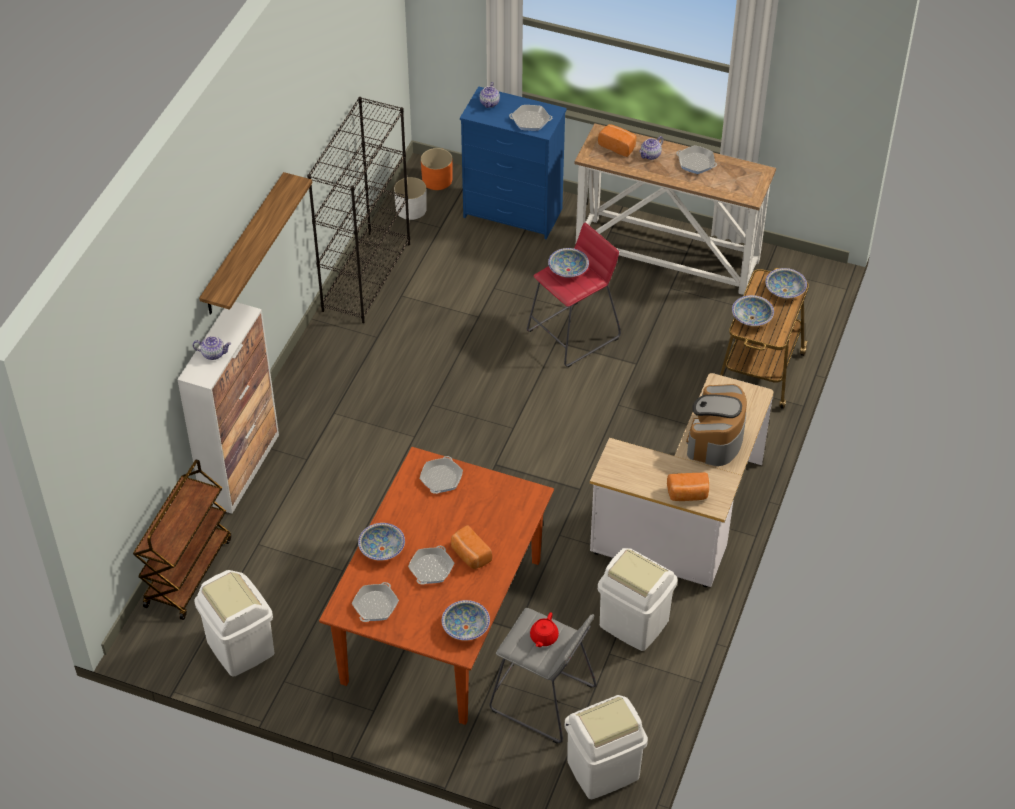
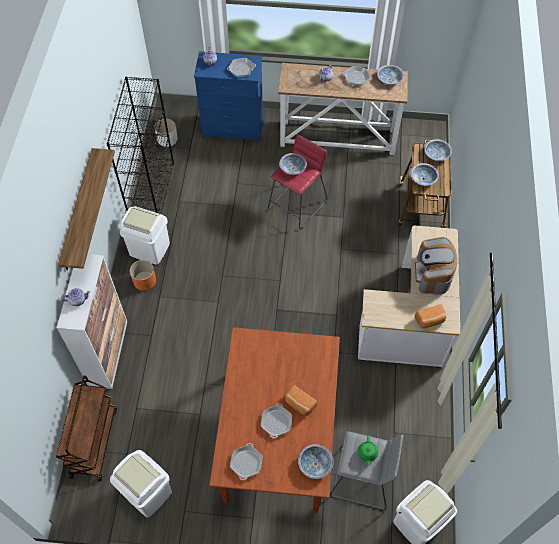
camera: 15 degrees left, 10 degrees up
(381, 548) = (236, 414): bowl -> bowl (389, 79)
(437, 180) = (178, 115): orange planter -> orange planter (144, 280)
(441, 478) = (261, 348): frying pan -> none
(543, 637) = (367, 453): red teapot -> green teapot
(618, 146) = (302, 76): bread -> none
(633, 623) = (402, 406): white trash can -> white trash can (149, 249)

